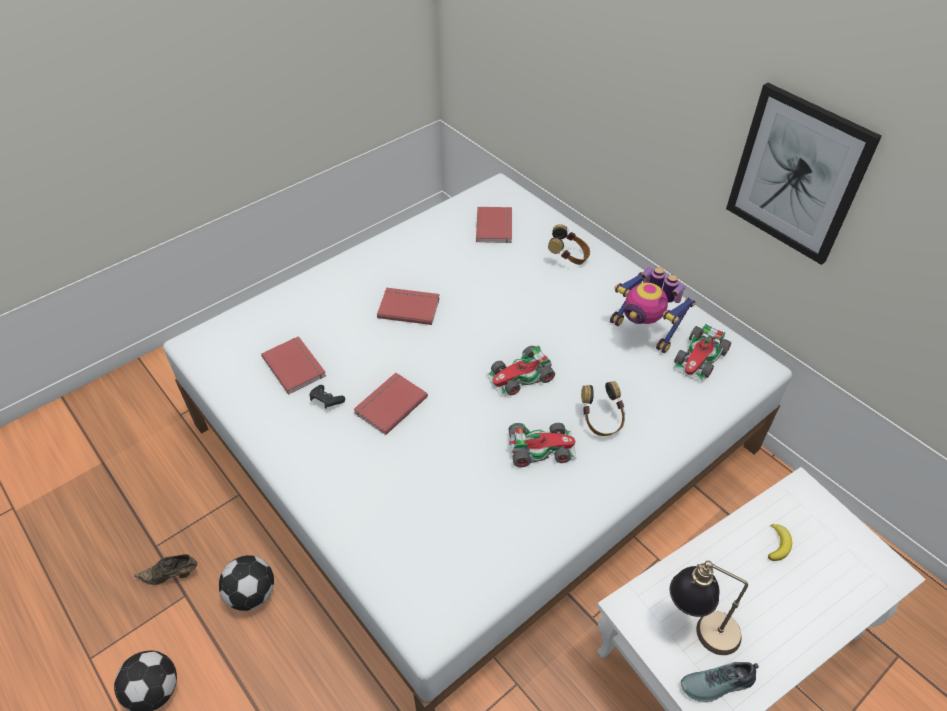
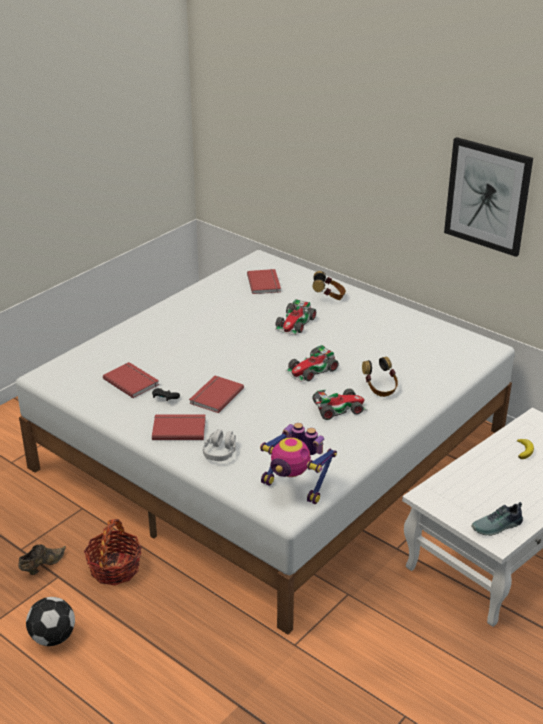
camera: 10 degrees left, 15 degrees down
(172, 575) = (42, 566): brown shoe -> brown shoe turned 150 degrees clockwise
(252, 593) = (115, 568): football -> basket
(370, 504) = (220, 452): none -> grey headphones
(409, 307) = (210, 338): red book -> red book (179, 428)
(644, 331) = (399, 335): toy robot -> toy robot (295, 487)
(698, 628) = (477, 500): table lamp -> none
(700, 358) = (445, 346): toy car -> toy car (295, 323)

